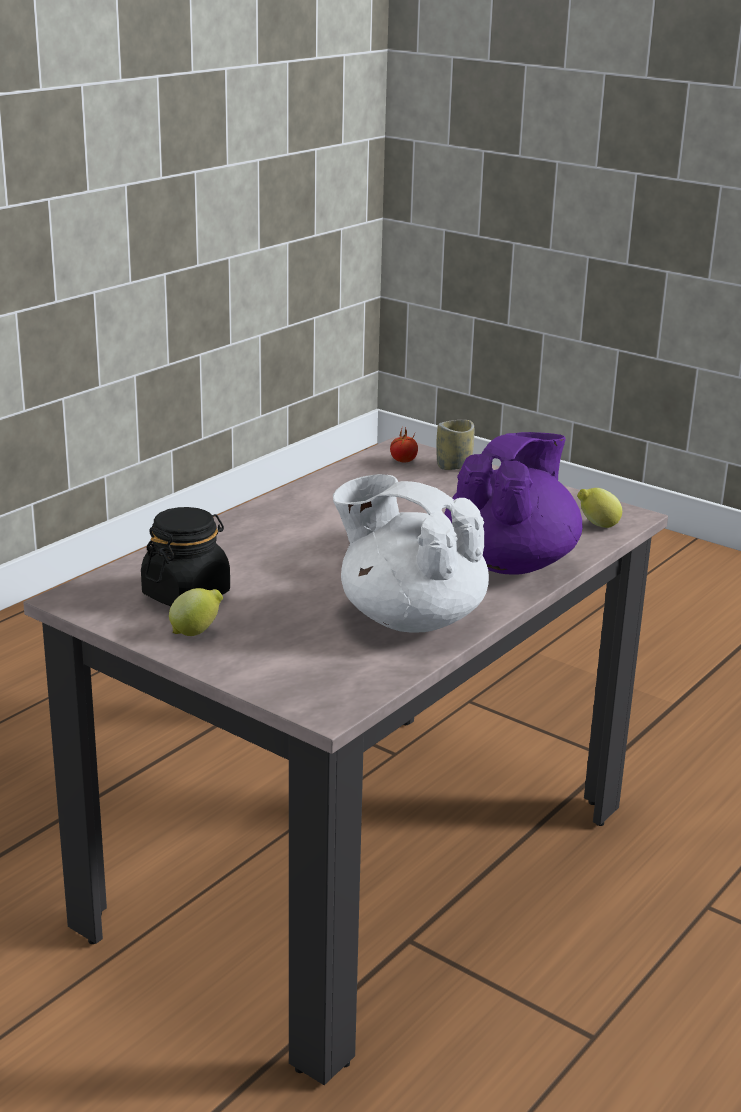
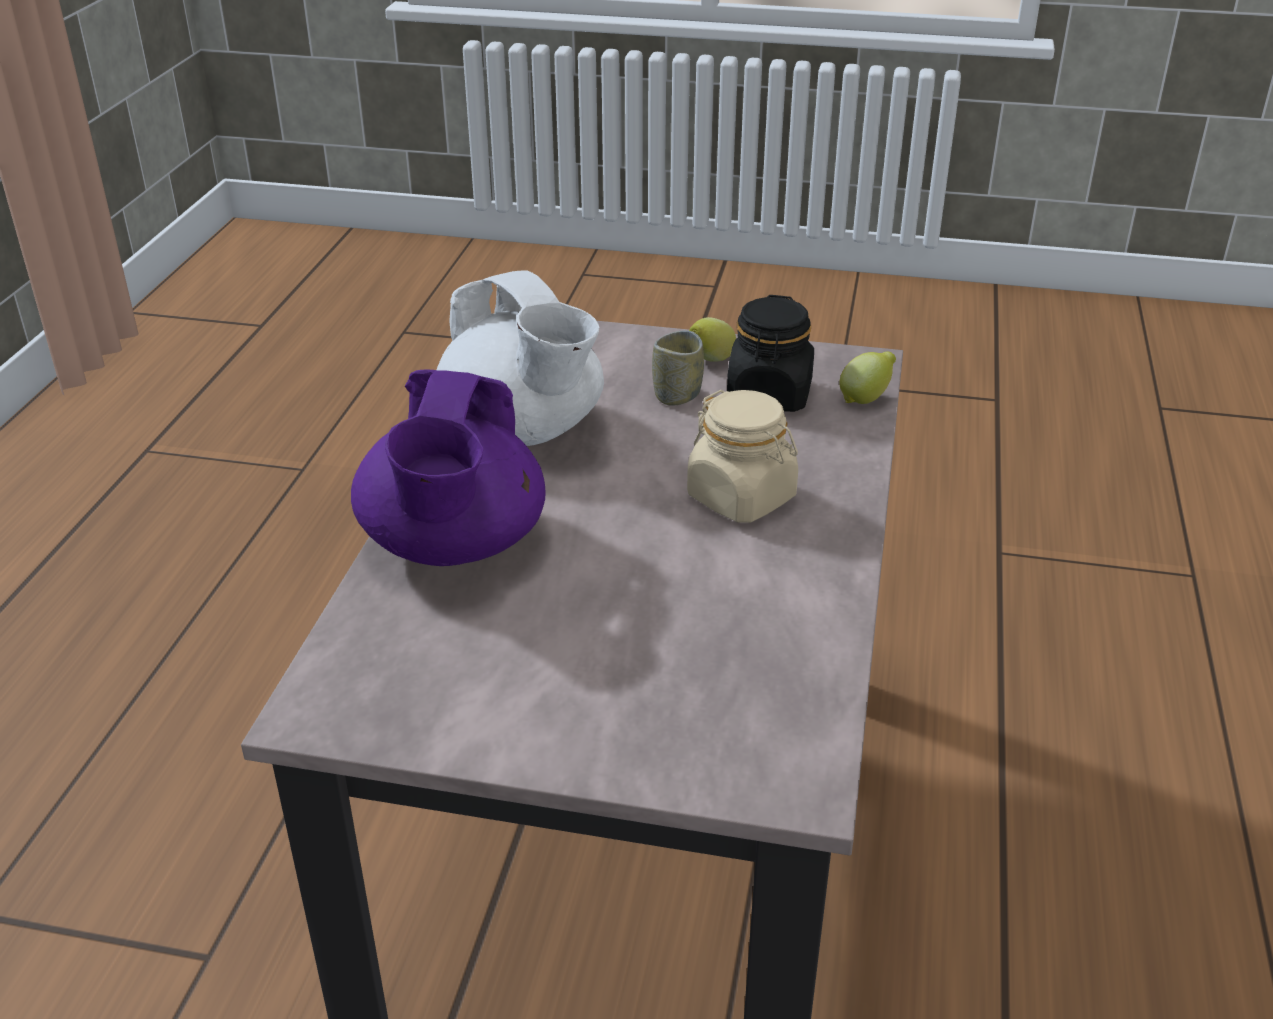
camera: 155 degrees right, 10 degrees up
(294, 542) = (742, 497): none -> beige jar
(403, 461) = (763, 743): tomato -> none
(409, 618) = (523, 431): white teapot -> white teapot turned 45 degrees clockwise
(453, 466) = (667, 761): cup -> cup (677, 395)
(597, 526) = (355, 667): lemon -> lemon (865, 399)

